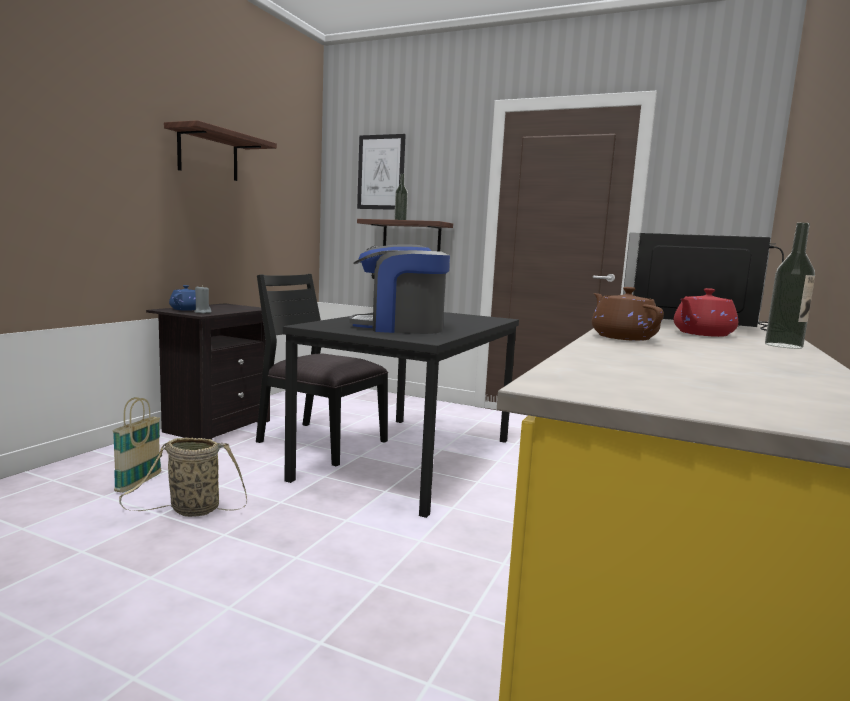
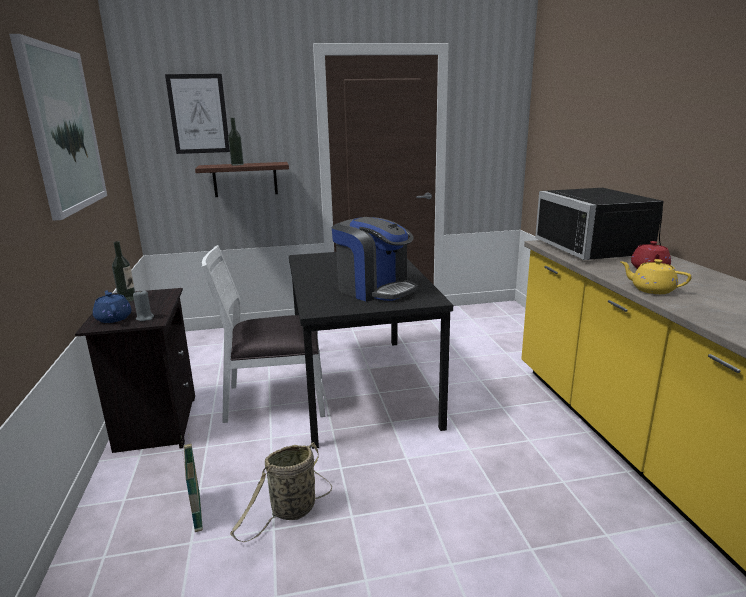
camera: 35 degrees left, 10 degrees up
(208, 155) = (63, 129): shelf -> picture
(320, 442) = (275, 399): black chair -> white chair
(399, 328) = (375, 289): coffee machine -> coffee machine turned 105 degrees counterclockwise
(622, 337) = (651, 290): brown teapot -> yellow teapot
(783, 345) = (699, 271): bottle -> bottle (127, 299)

